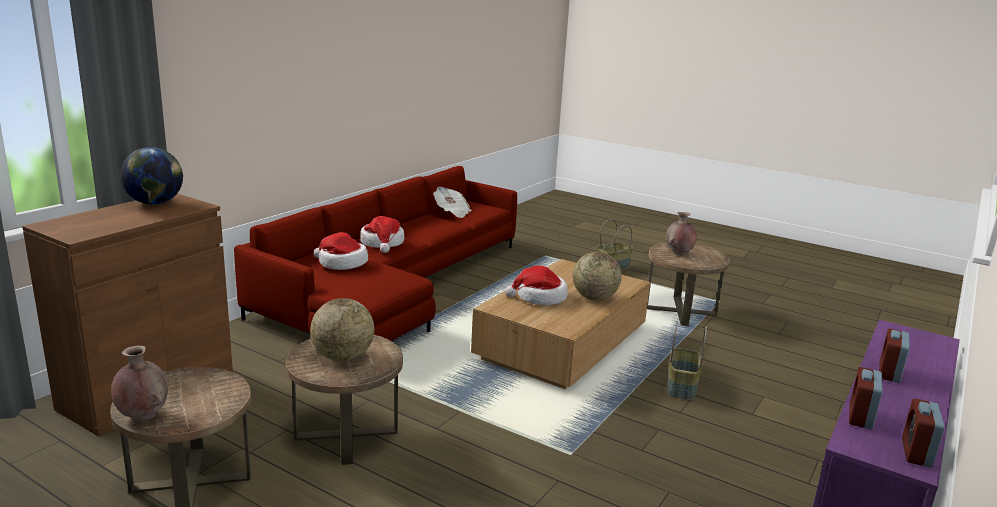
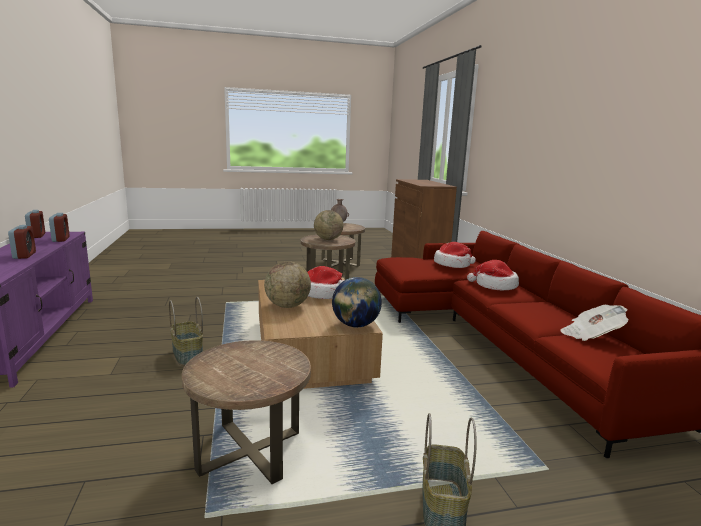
camera: 135 degrees right, 5 degrees down
(155, 203) = (437, 184): globe -> globe (355, 325)
(679, 253) = (262, 362): brown vase -> none

